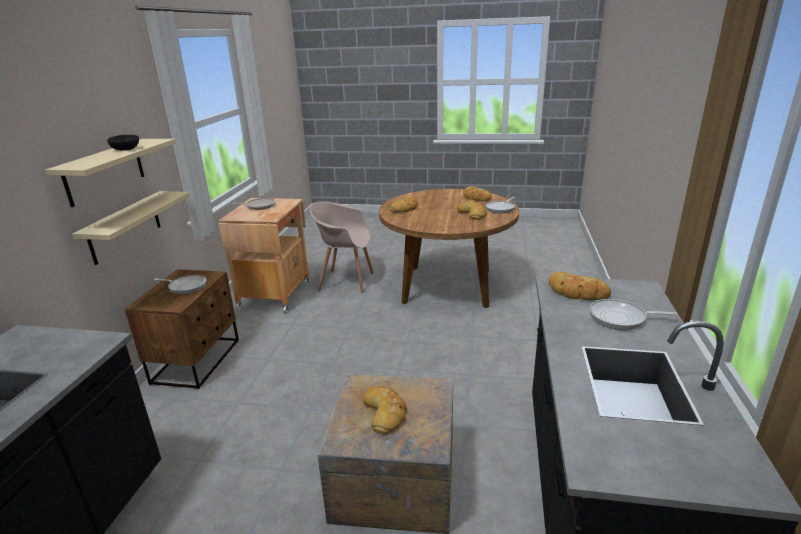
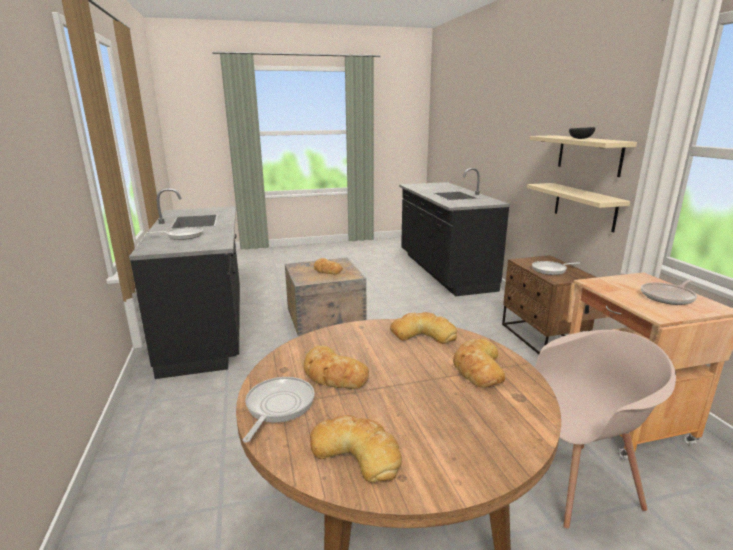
camera: 155 degrees right, 5 degrees down
(577, 292) = (203, 243): bread -> bread (423, 333)

